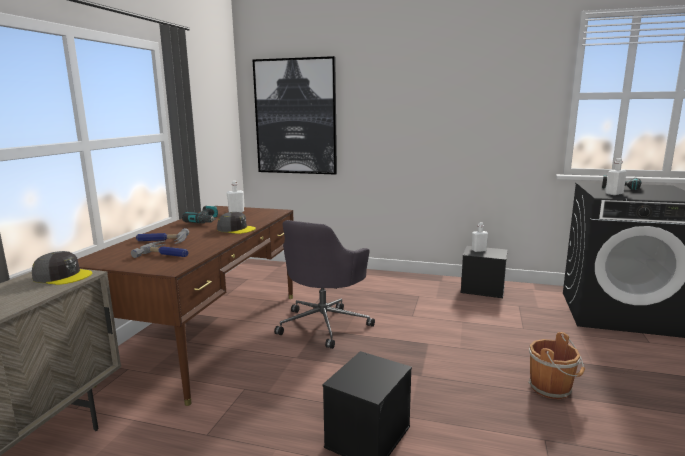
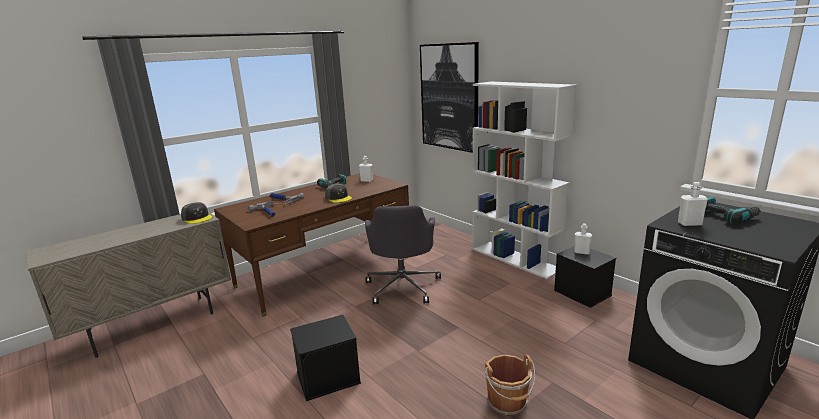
camera: 35 degrees right, 5 degrees up
(324, 324) = (403, 286): grey office chair -> grey office chair turned 60 degrees counterclockwise
(397, 276) = (515, 259): none -> white bookcase

